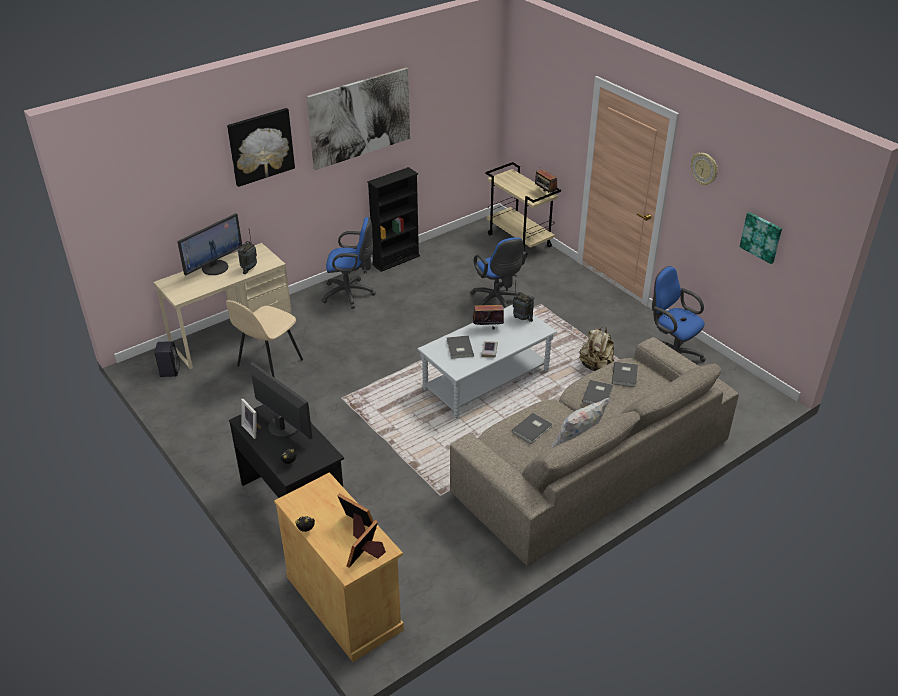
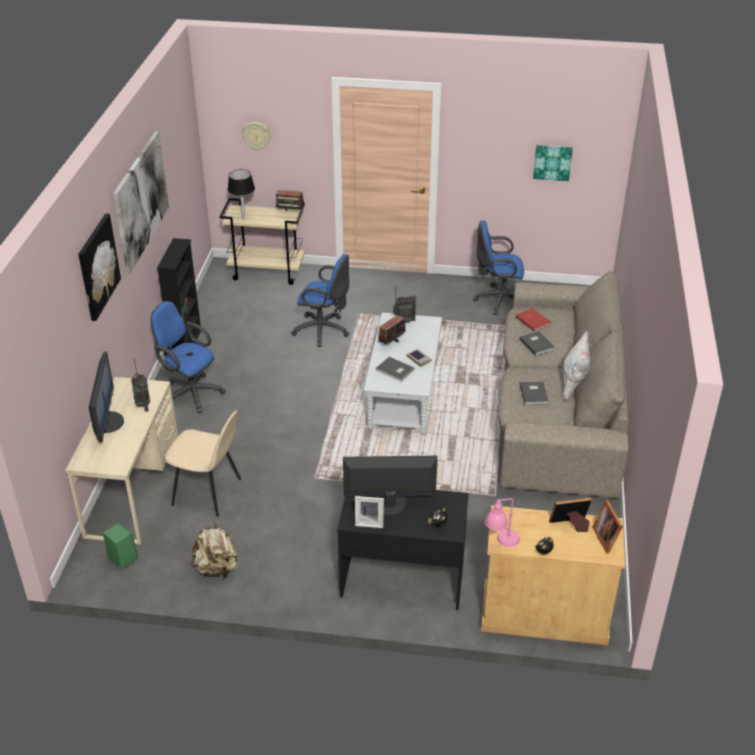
camera: 45 degrees left, 0 degrees up
(170, 370) = (122, 558): black speaker -> green speaker
(269, 364) = (208, 492): beige chair -> beige chair turned 60 degrees counterclockwise
(291, 502) = (501, 543): none -> pink table lamp
(351, 294) = (190, 393): blue office chair -> blue office chair turned 105 degrees counterclockwise
(505, 182) = (243, 218): none -> black table lamp
(596, 366) = (462, 337): beige backpack -> beige backpack (216, 569)
(625, 375) = (533, 320): grey book -> red book
(704, 169) = (480, 123): wall clock -> wall clock (256, 135)

